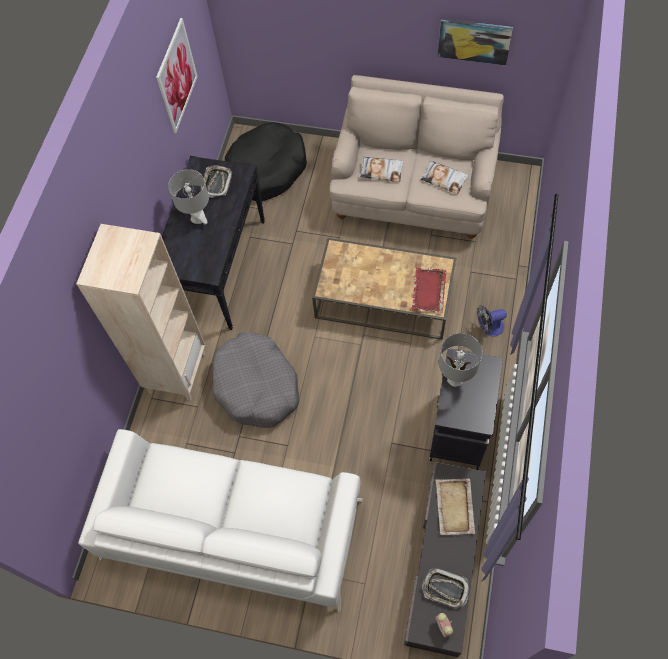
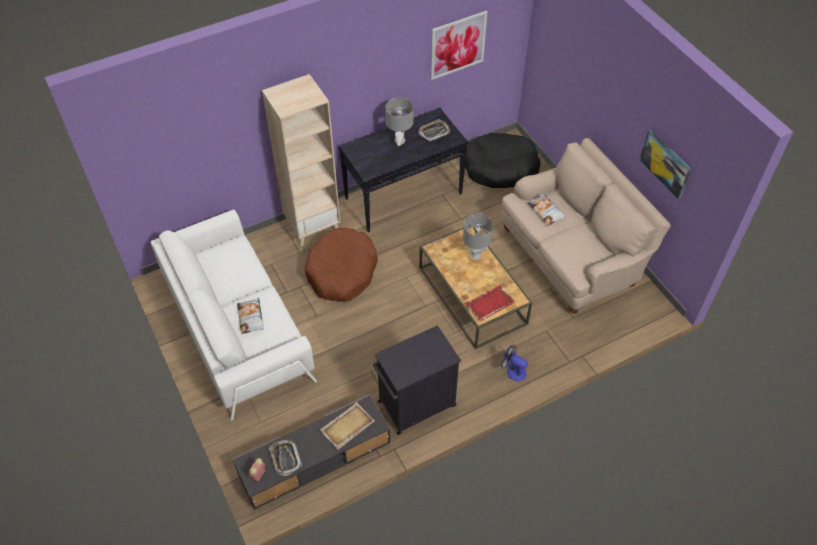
camera: 45 degrees right, 10 degrees down
(256, 386) = (342, 272): grey dog bed -> brown dog bed
(444, 179) = (578, 249): pillow -> pillow (251, 318)
(455, 379) = (418, 343): grey table lamp -> grey table lamp (475, 255)

